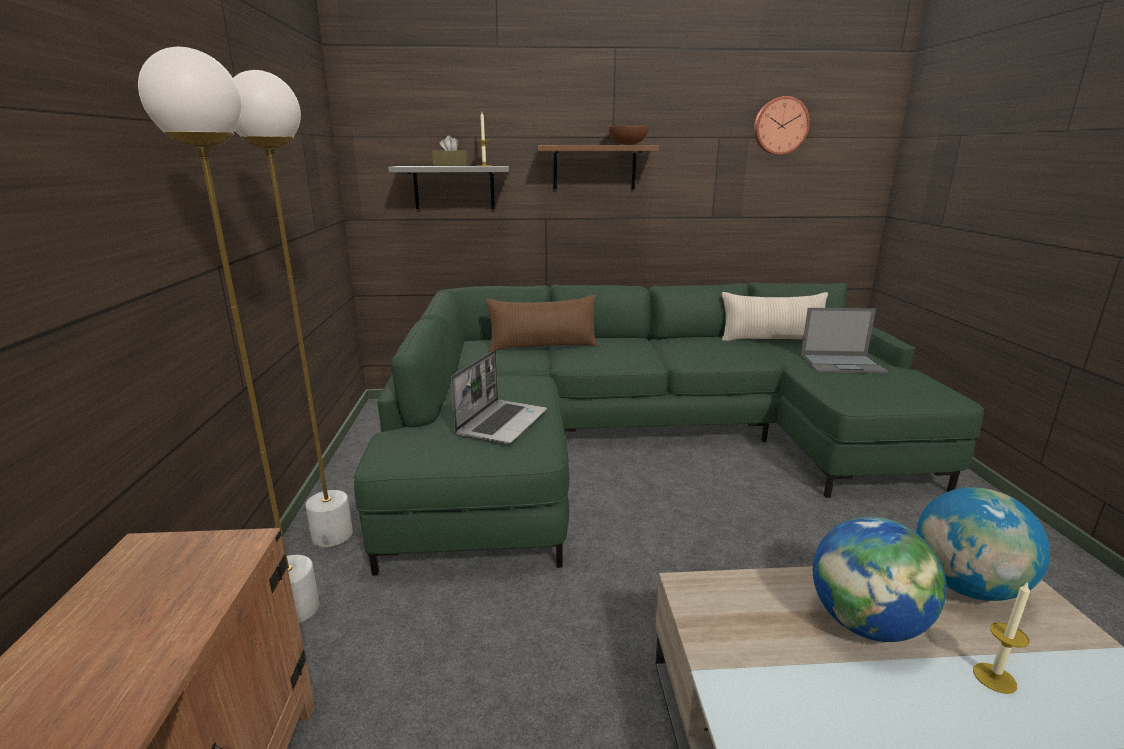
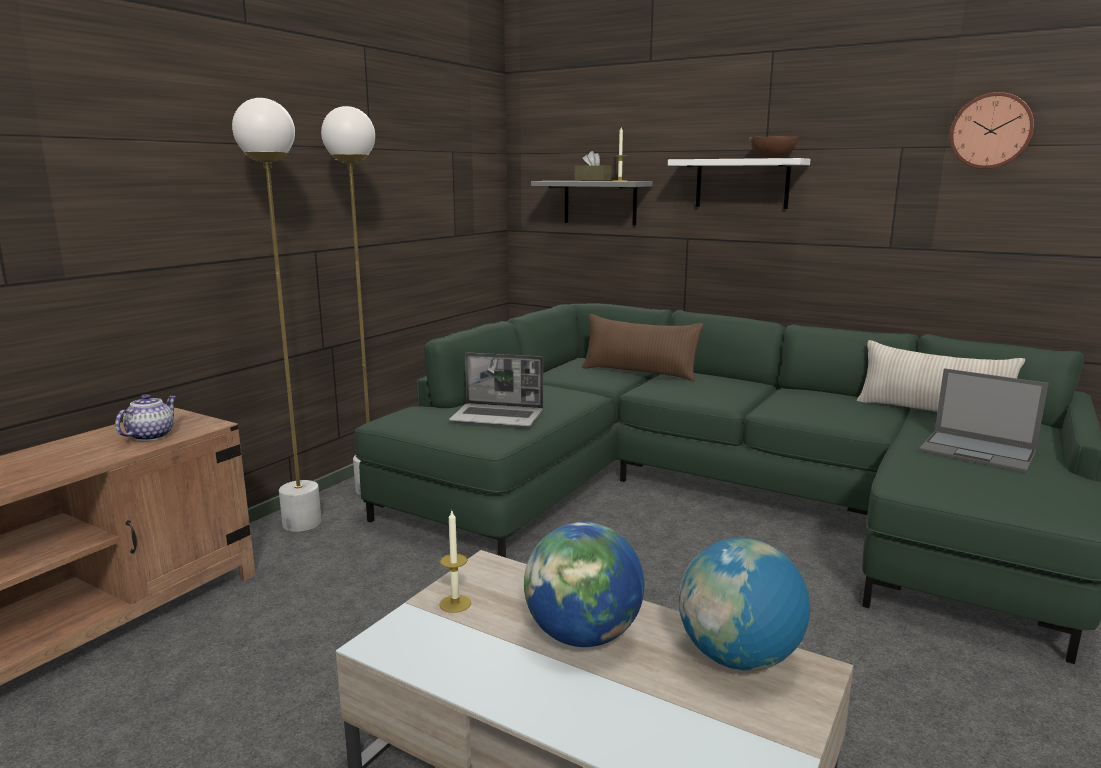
camera: 35 degrees right, 5 degrees down
(172, 596) = (151, 435): none -> teapot
(502, 422) = (498, 417): laptop -> laptop turned 45 degrees clockwise
(594, 167) = (742, 183): brown shelf -> white shelf
(994, 678) = (626, 708): candle -> candle (455, 604)

